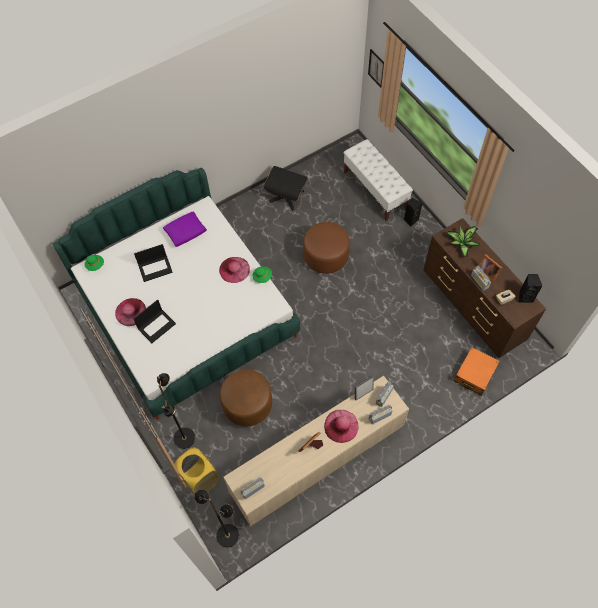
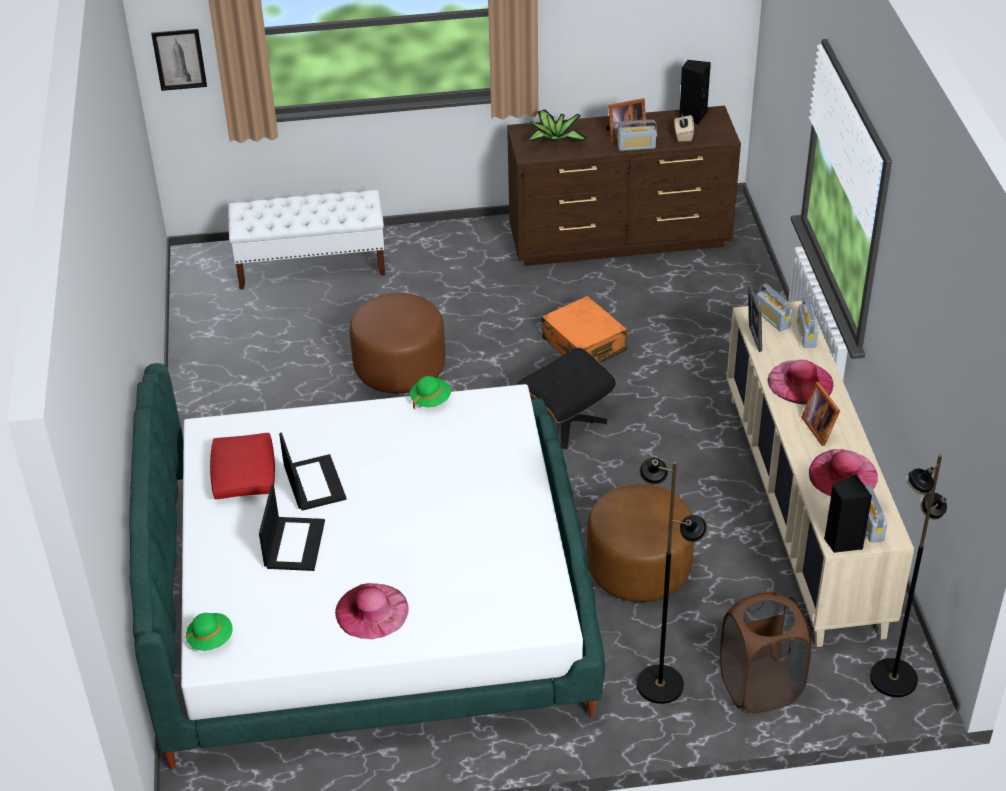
camera: 65 degrees left, 20 degrees down
(156, 325) = (433, 578): laptop -> laptop (313, 482)
(186, 232) = (244, 474): purple pillow -> red pillow
(199, 479) = (760, 687): yellow laundry basket -> brown laundry basket
(234, 269) = (386, 432): pink hat -> pink hat (843, 474)
(286, 196) = (226, 375): black ottoman -> black ottoman (565, 420)
(410, 220) = (406, 247): black speaker -> black speaker (842, 542)
(474, 374) = (741, 279): orange suitcase -> orange suitcase (584, 345)

